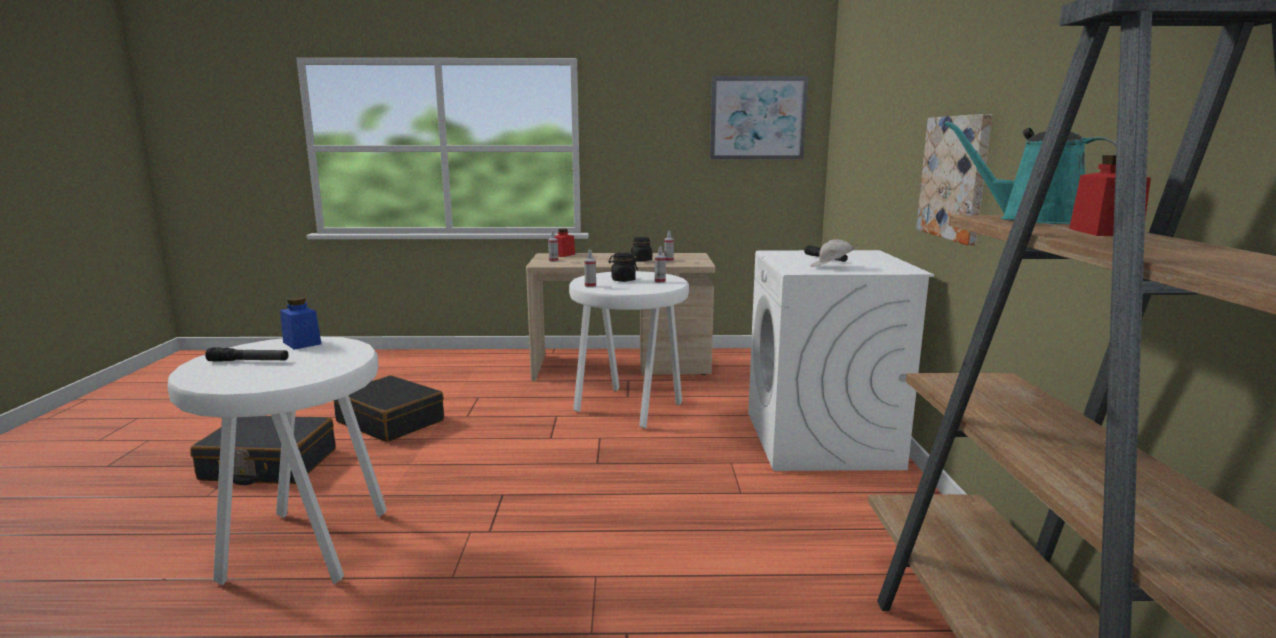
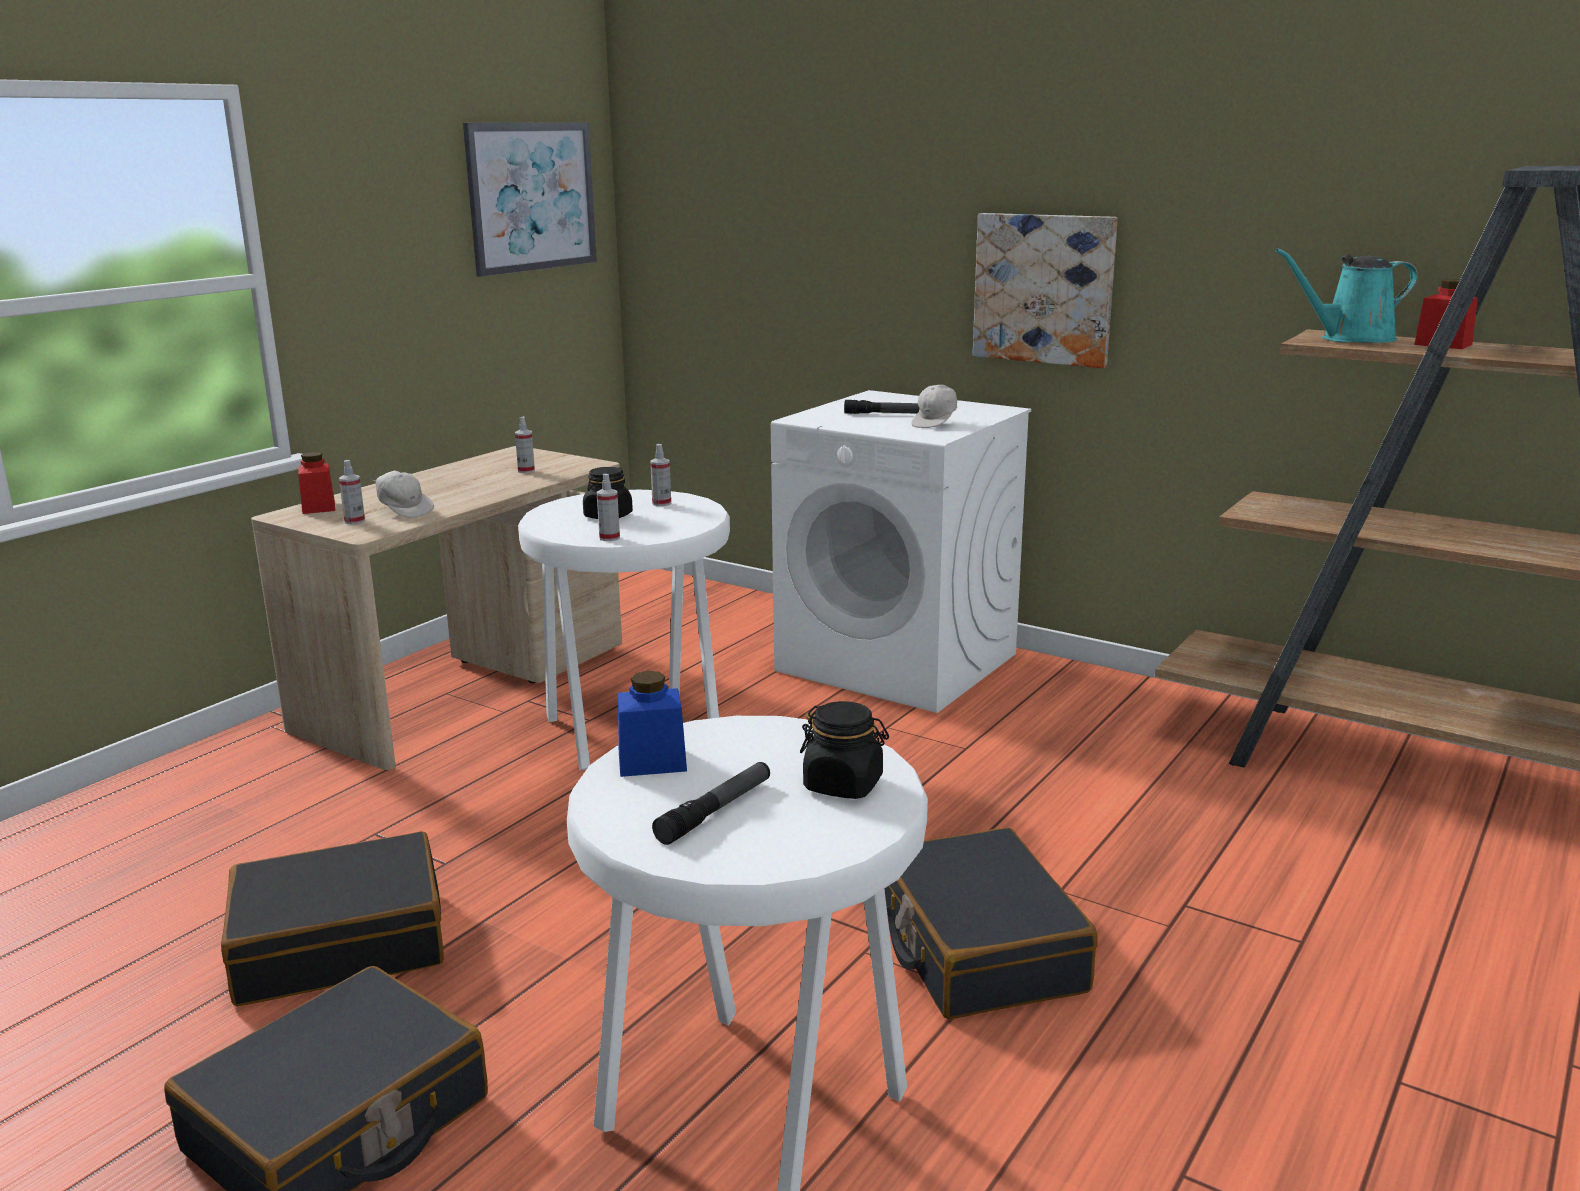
camera: 55 degrees left, 5 degrees up
(501, 565) = (977, 948): none -> black suitcase
(578, 262) = (404, 510): none -> white cap
(641, 260) = (487, 481): black jar -> black jar (843, 785)

